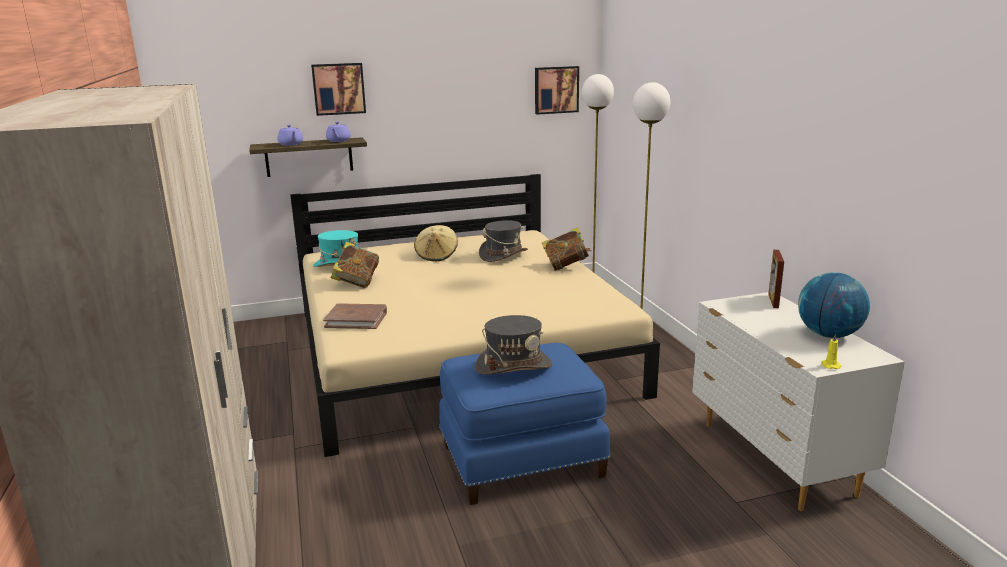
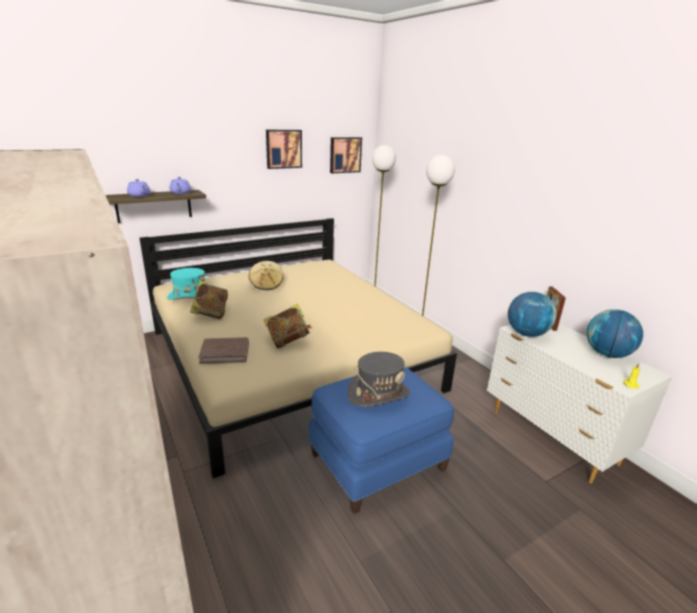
camera: 15 degrees left, 5 degrees up
(338, 88) = (178, 148): picture -> picture (283, 149)
(503, 255) = (319, 283): grey hat -> none
(566, 266) = (369, 291): book -> book (288, 341)
(731, 309) = (526, 334): none -> globe

